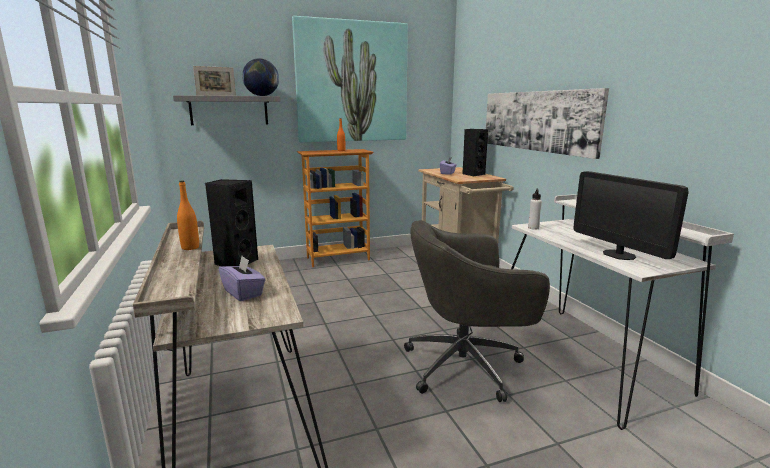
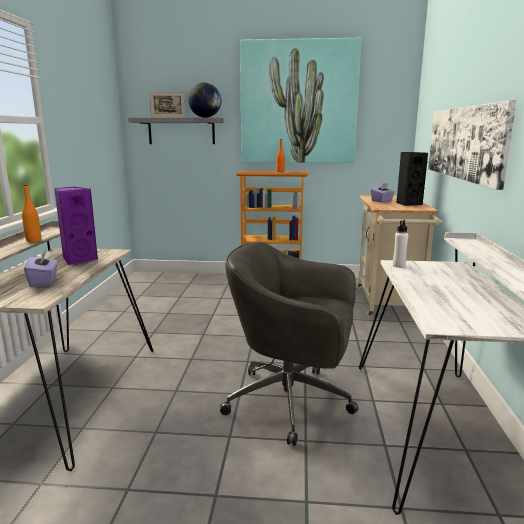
camera: 25 degrees right, 0 degrees up
(235, 263) = (78, 259): black speaker -> purple speaker
(619, 255) = (447, 306): monitor -> none

